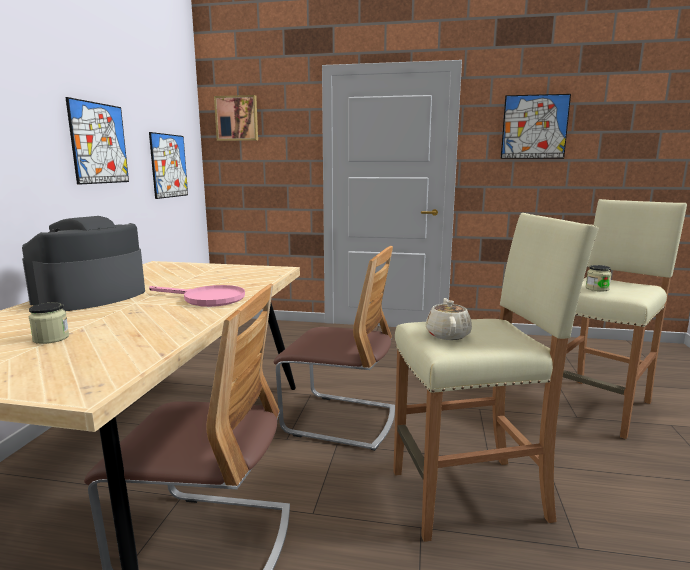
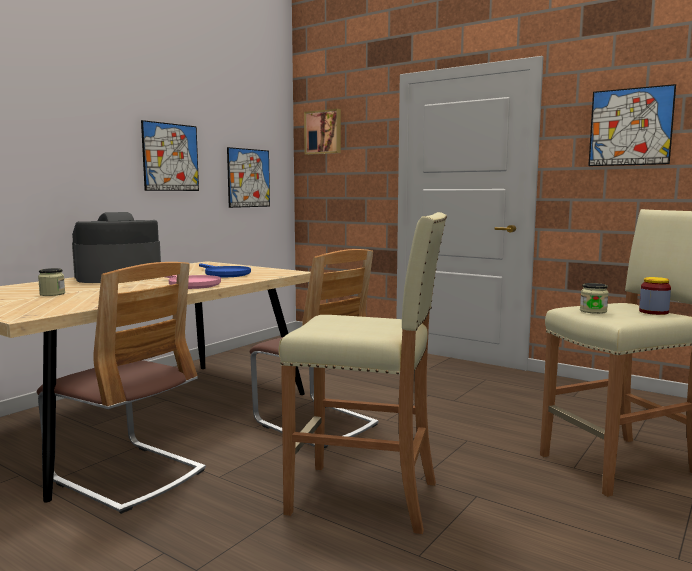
camera: 25 degrees right, 5 degrees down
(212, 278) = (224, 274): none -> blue frying pan
(448, 334) = (333, 323): beige teapot -> none
(632, 284) = (653, 312): none -> jar

